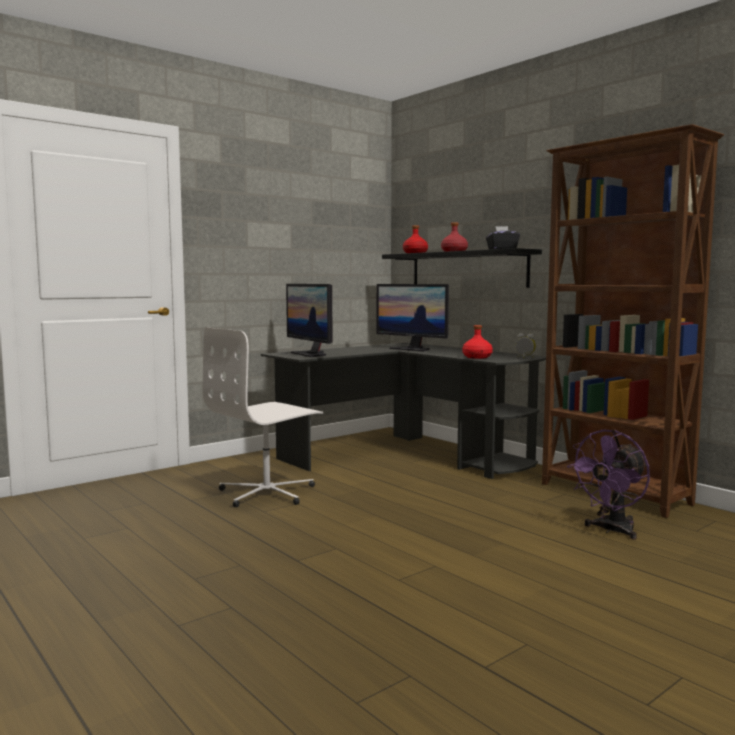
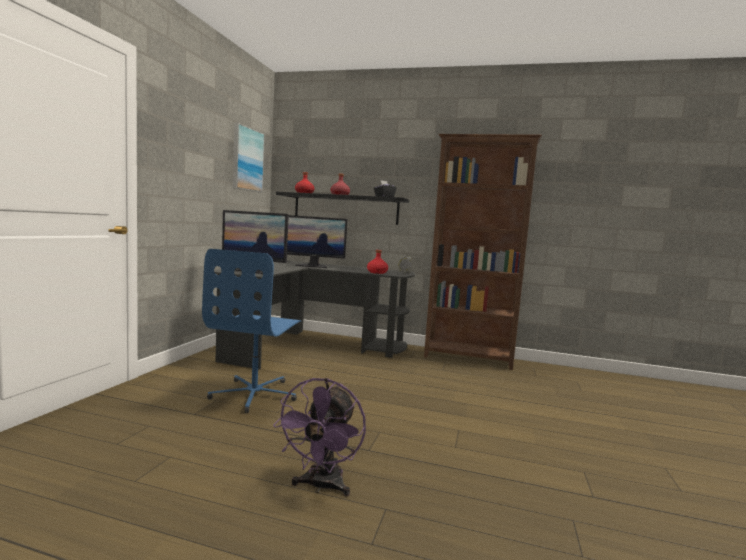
camera: 35 degrees left, 0 degrees up
(267, 493) = (255, 394): white office chair -> blue office chair
(344, 219) = (247, 159): none -> picture
(611, 530) = (503, 383): purple fan -> purple fan (321, 486)

